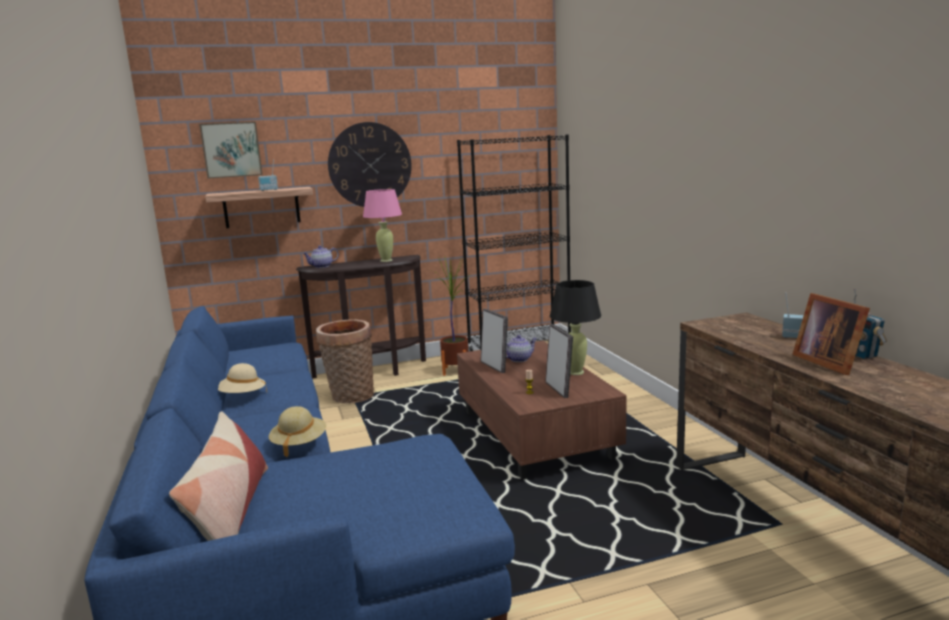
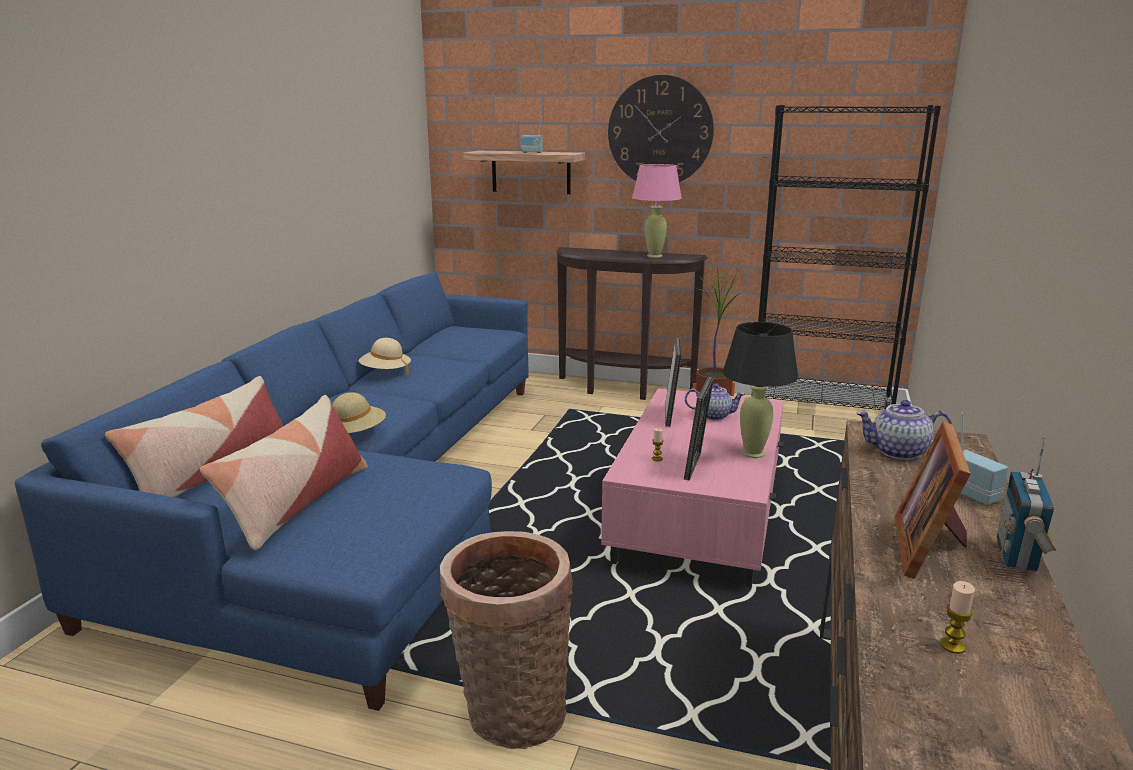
camera: 35 degrees right, 5 degrees up
(231, 150) = (507, 102): picture -> none
(322, 266) = (580, 250): teapot -> teapot (898, 452)
(350, 397) = (567, 409): basket -> basket (510, 712)
(355, 500) = (297, 503): none -> pillow
(534, 434) = (699, 517): brown coffee table -> pink coffee table
(909, 392) = (952, 646): none -> candle

